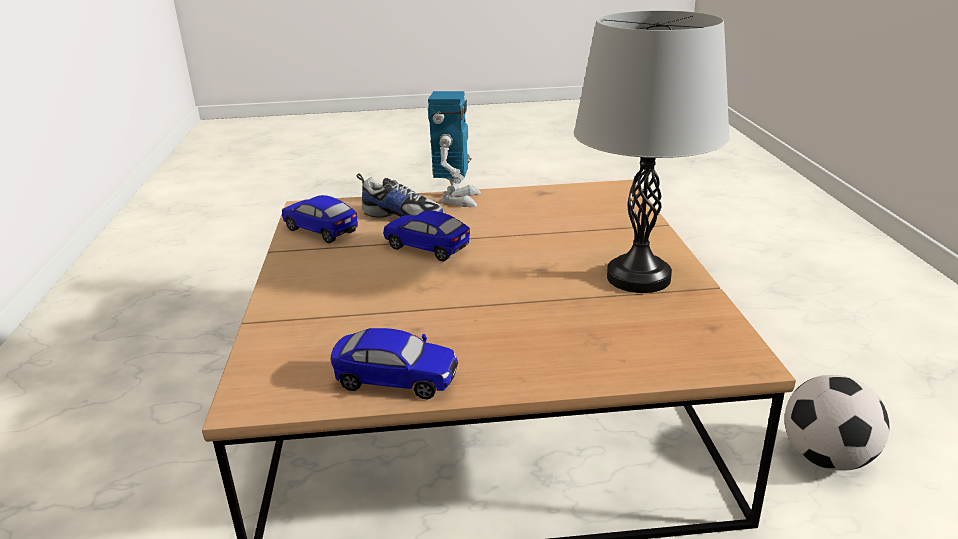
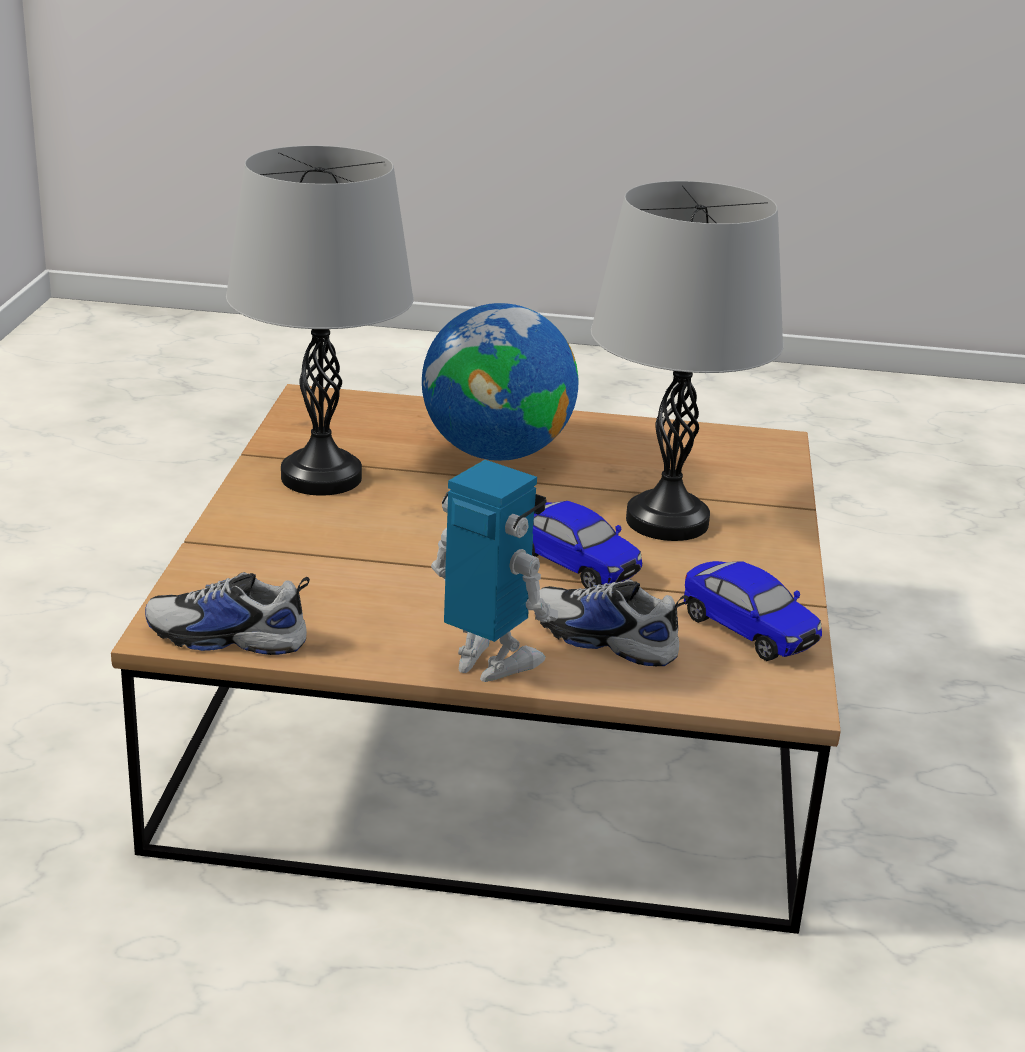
camera: 170 degrees left, 0 degrees up
(366, 289) = (667, 521): none -> grey table lamp
(396, 381) = (638, 433): toy car -> none
(457, 199) = (490, 663): toy robot -> toy robot turned 105 degrees clockwise
(523, 327) = (495, 453): none -> globe
(588, 189) = (226, 638): none -> shoe
(826, 458) = (154, 581): football -> none

